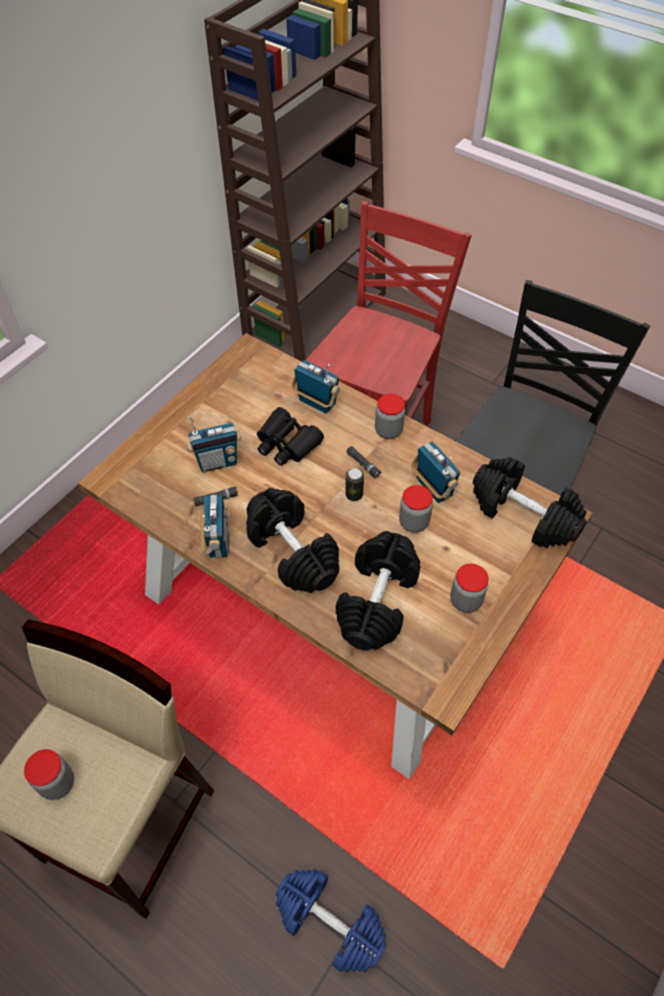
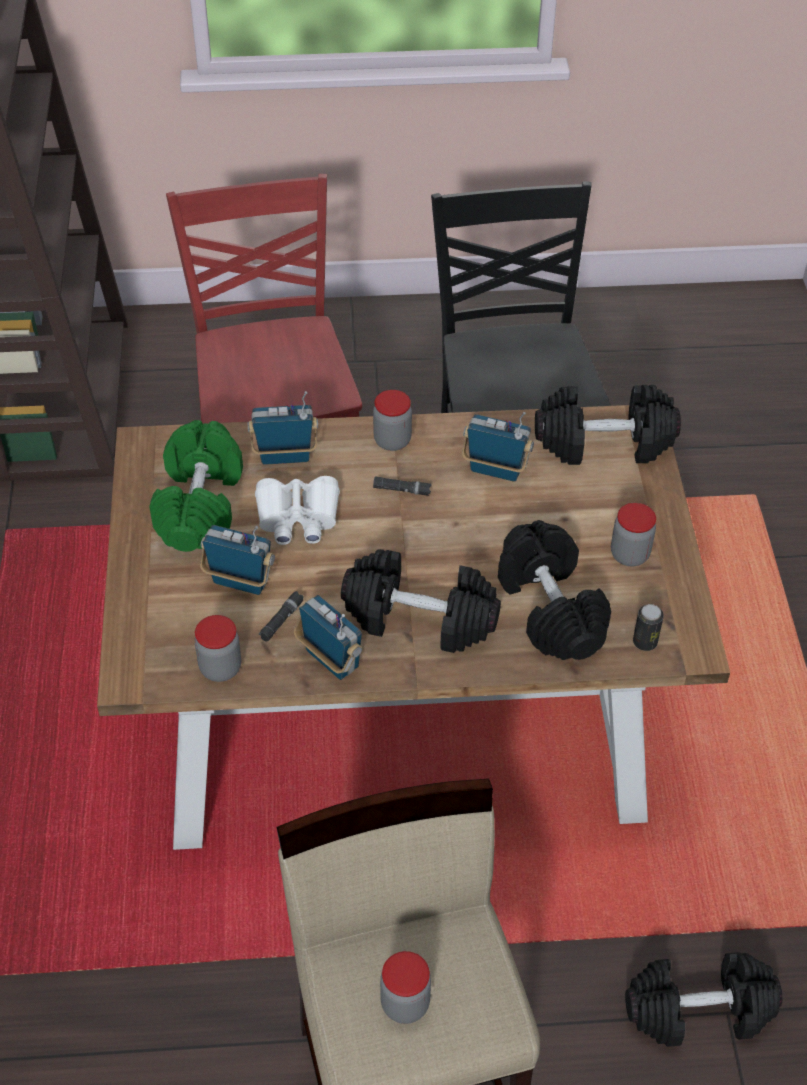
camera: 40 degrees left, 5 degrees down
(217, 462) = (240, 582): radio -> radio turned 105 degrees counterclockwise
(242, 403) = (200, 505): none -> green dumbbell
(287, 443) = (297, 517): black binoculars -> white binoculars
(329, 923) = (698, 1011): blue dumbbell -> black dumbbell
(354, 494) = (423, 525): can -> can (645, 642)
(413, 522) = (510, 514): jar -> jar (220, 668)

